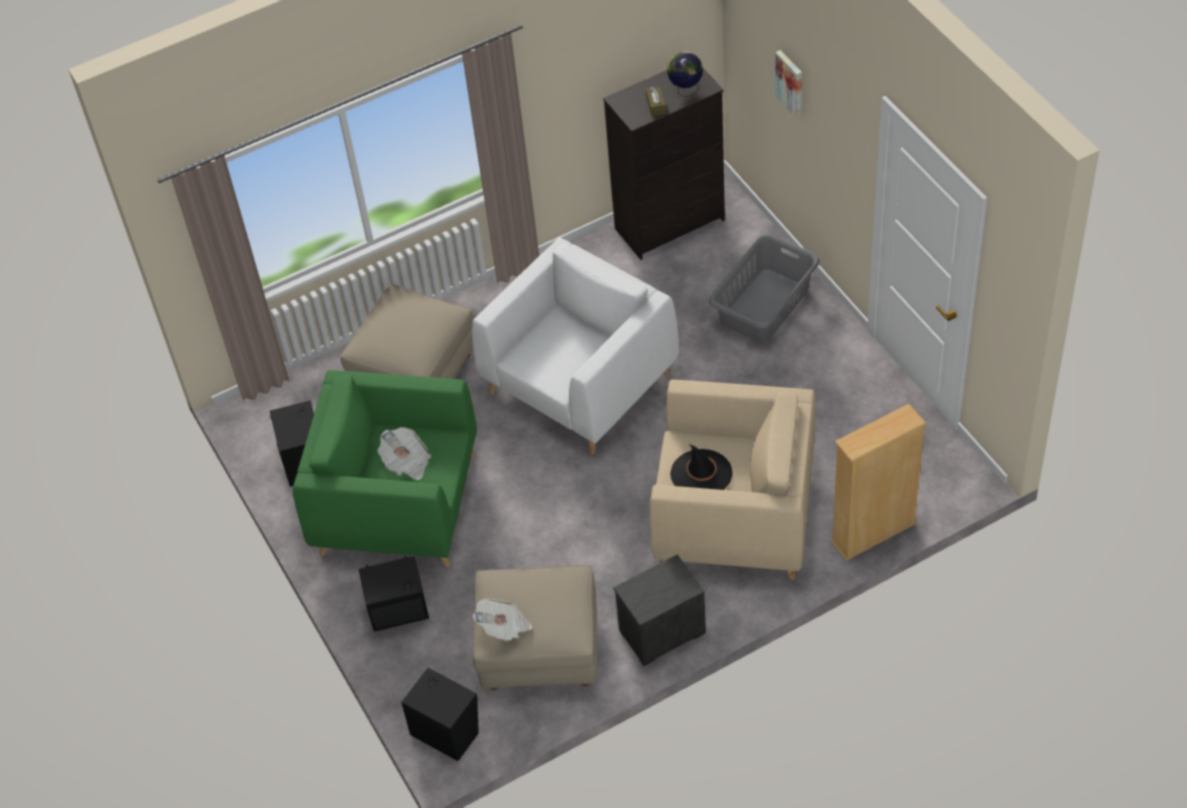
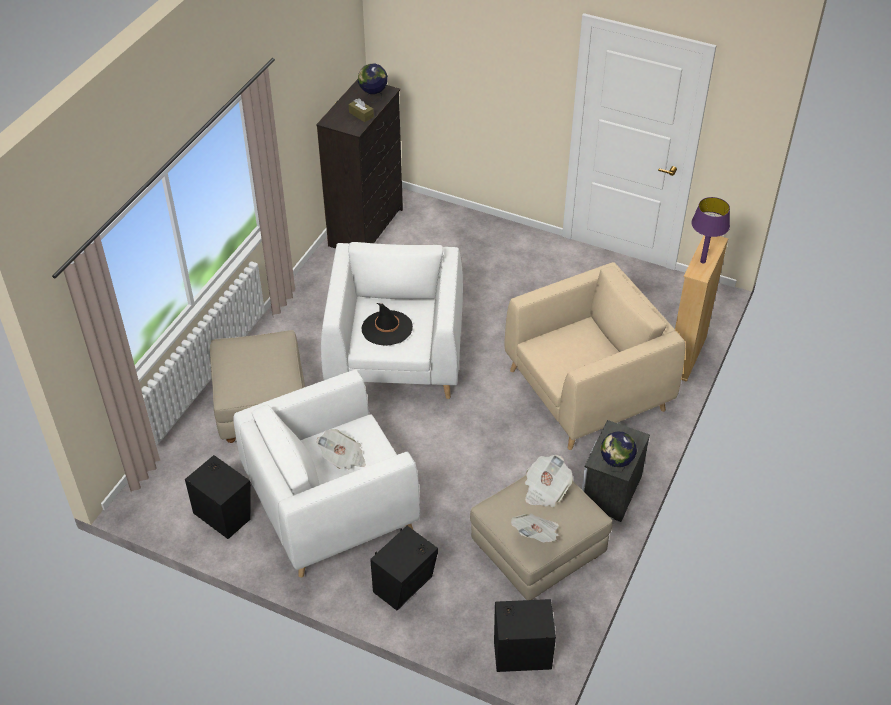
camera: 40 degrees left, 5 degrees down
(397, 503) = (330, 506): green armchair -> white armchair
(550, 590) = (545, 490): none -> newspaper
(641, 604) = (615, 466): none -> globe
(701, 473) = (571, 359): black hat -> black hat (387, 328)
(765, 306) = (480, 250): grey laundry basket -> none
(790, 83) = (460, 58): picture -> none
(871, 435) = (703, 261): none -> purple table lamp

